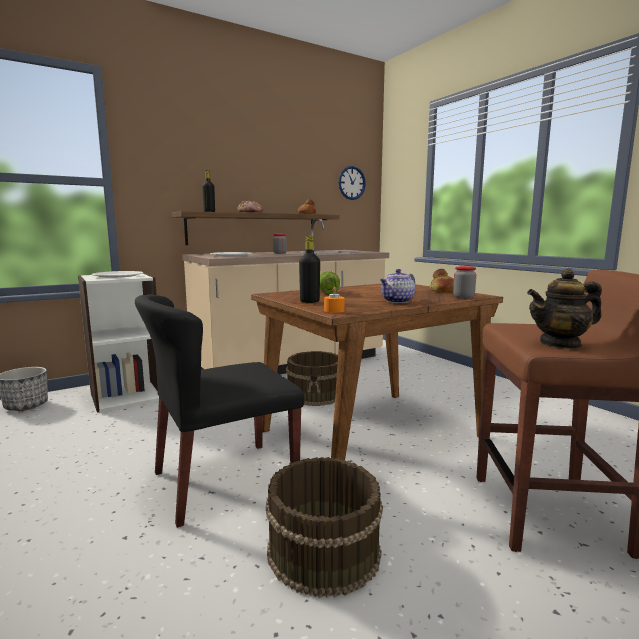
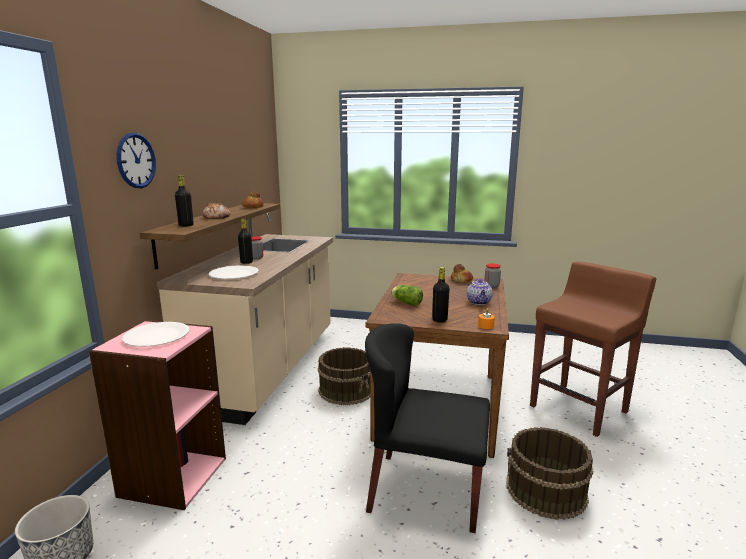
camera: 45 degrees left, 5 degrees up
(126, 395) = (172, 477): white bookcase -> pink bookcase
(223, 480) = (425, 490): black chair -> black chair turned 90 degrees clockwise
(264, 254) = (246, 262): none -> black bottle
(351, 183) = (262, 163): wall clock -> wall clock (136, 160)
(560, 344) = (607, 316): teapot -> none

